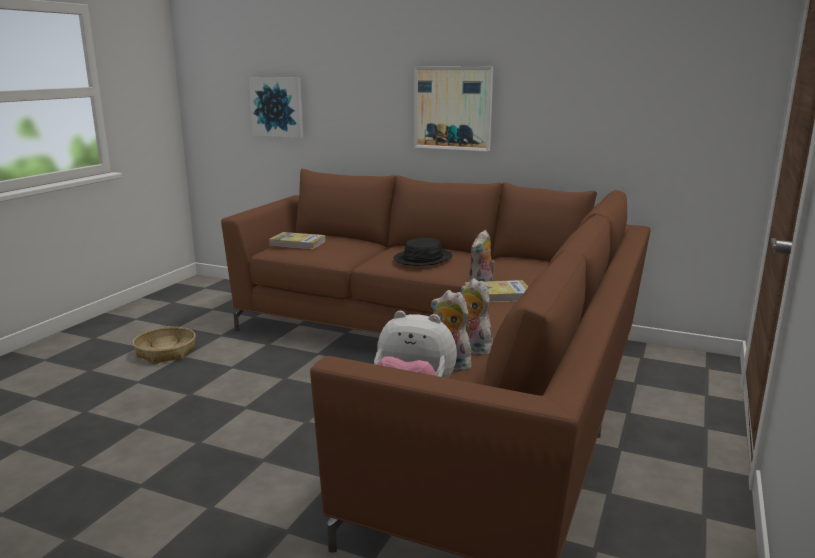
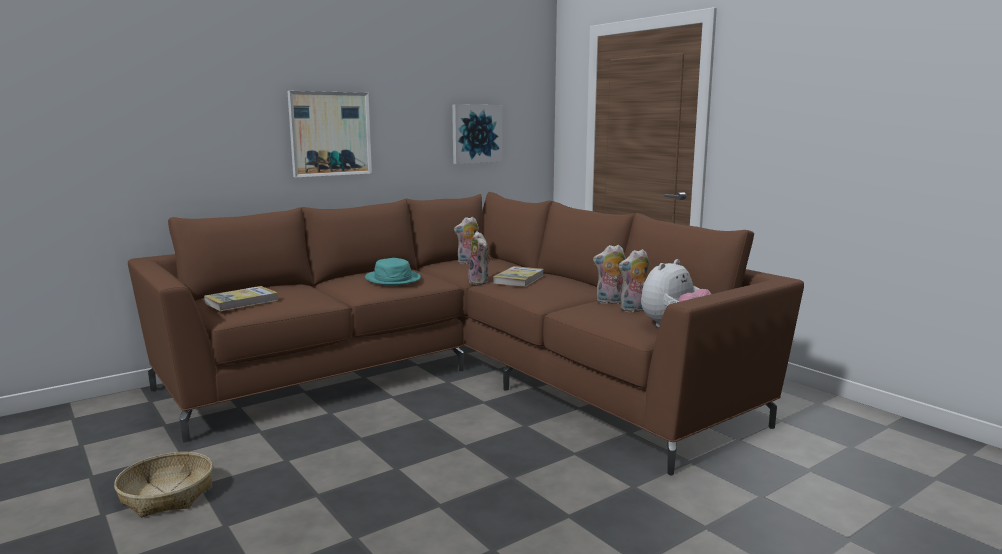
camera: 60 degrees left, 5 degrees down
(277, 107) = (85, 142): picture -> picture (476, 134)
(423, 258) = (393, 279): black hat -> turquoise hat
(530, 265) = (469, 263): none -> plush toy

